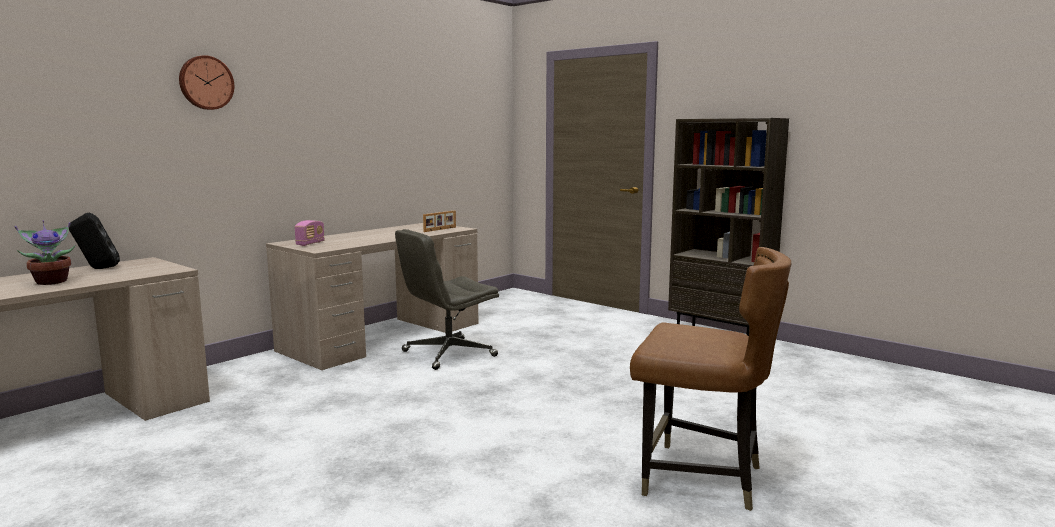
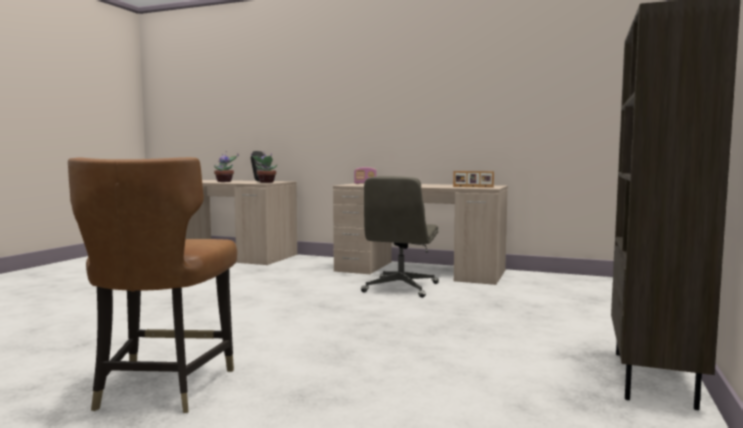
camera: 70 degrees right, 5 degrees down
(151, 267) = (266, 182): none -> potted plant
(205, 83) = (333, 76): wall clock -> none
(448, 354) = (400, 288): grey office chair -> grey office chair turned 105 degrees counterclockwise

